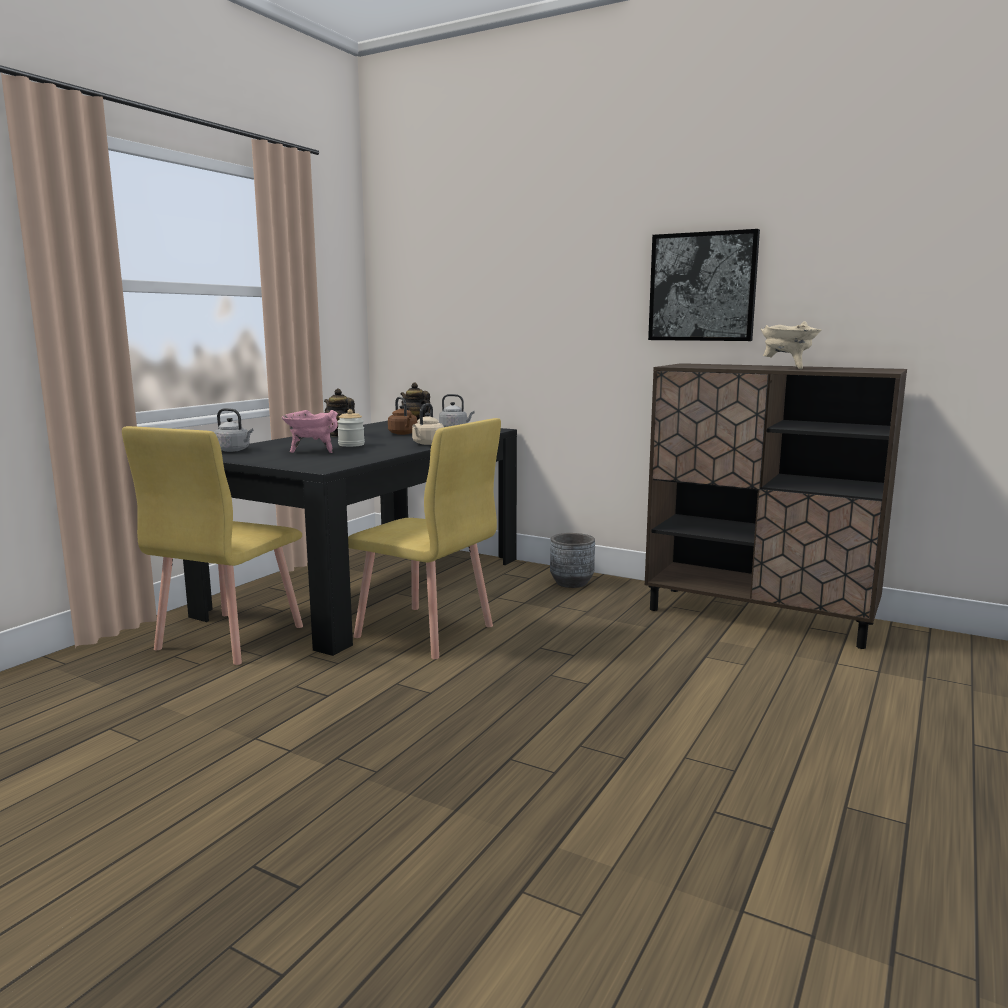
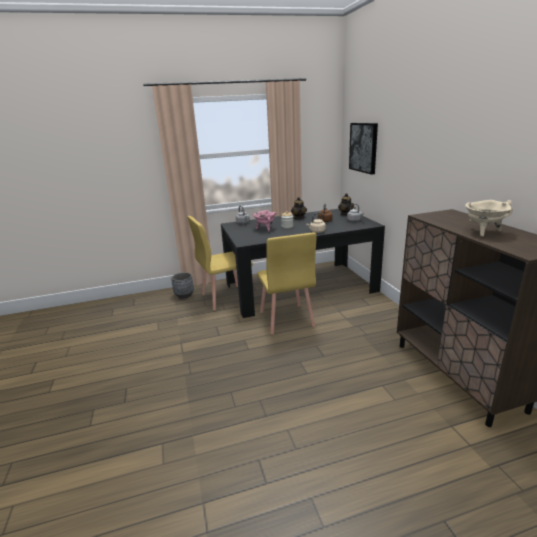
camera: 45 degrees right, 10 degrees up
(571, 583) = (385, 314): grey planter -> grey planter (184, 295)
(702, 287) = (471, 161): picture -> picture (363, 147)

